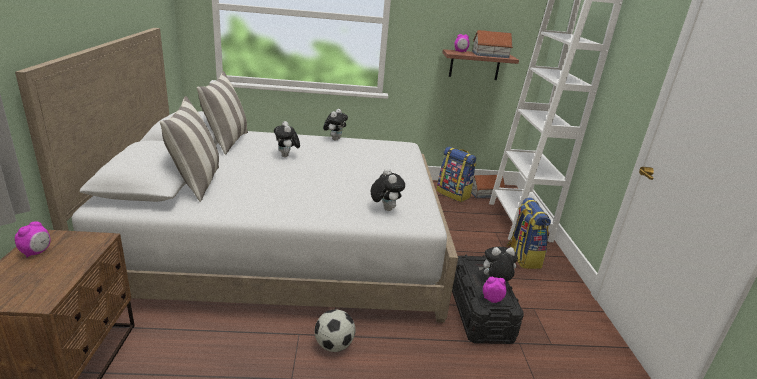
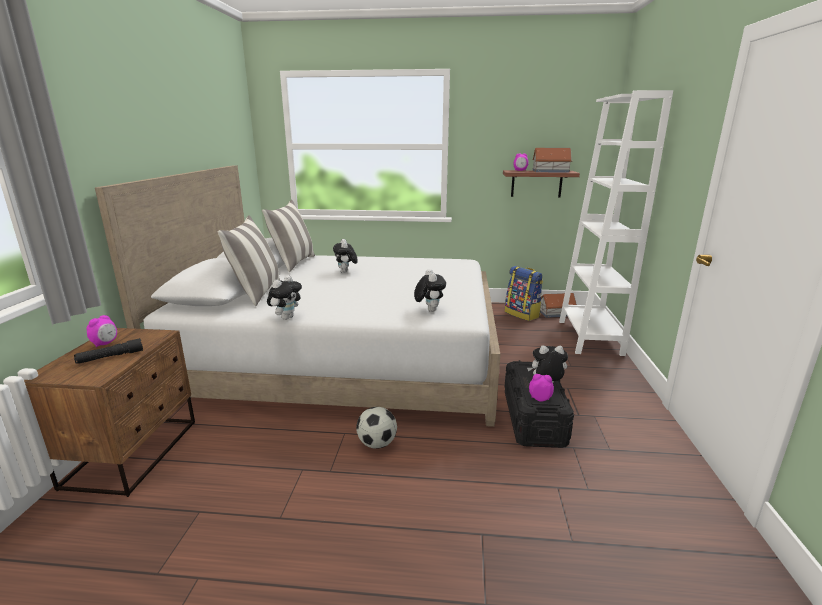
camera: 10 degrees right, 5 degrees down
(49, 272) = (110, 357): none -> black flashlight
(335, 139) = (395, 258): plush toy -> plush toy (286, 317)
(523, 257) = (589, 369): backpack -> none

